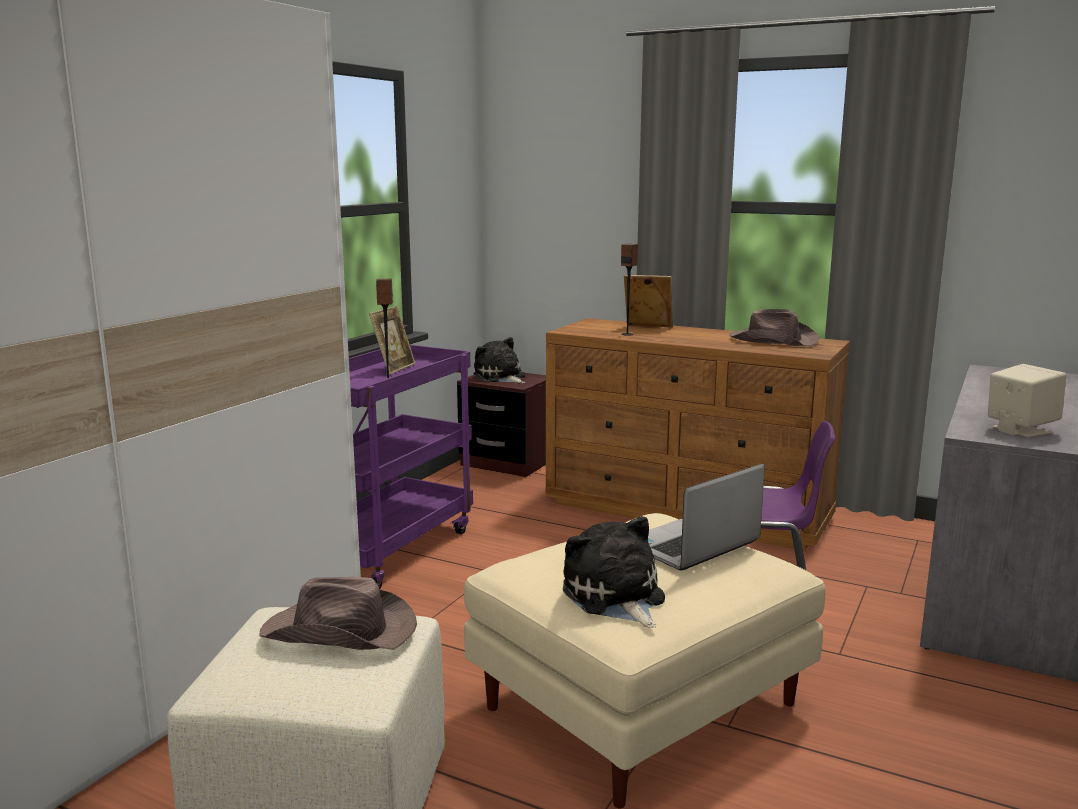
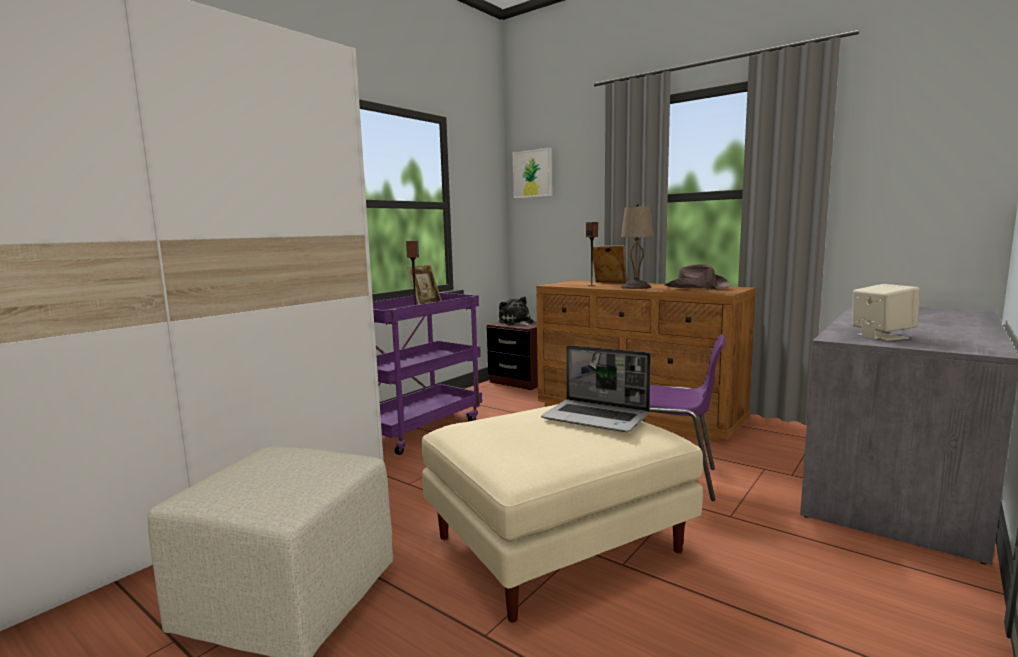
camera: 10 degrees right, 5 degrees down
(341, 632) = (303, 462): brown hat -> none
(524, 153) = (532, 174): none -> picture
(615, 597) = (519, 449): plush toy -> none
(691, 339) = (635, 287): none -> beige table lamp
(691, 545) = (597, 418): laptop -> laptop turned 120 degrees counterclockwise

